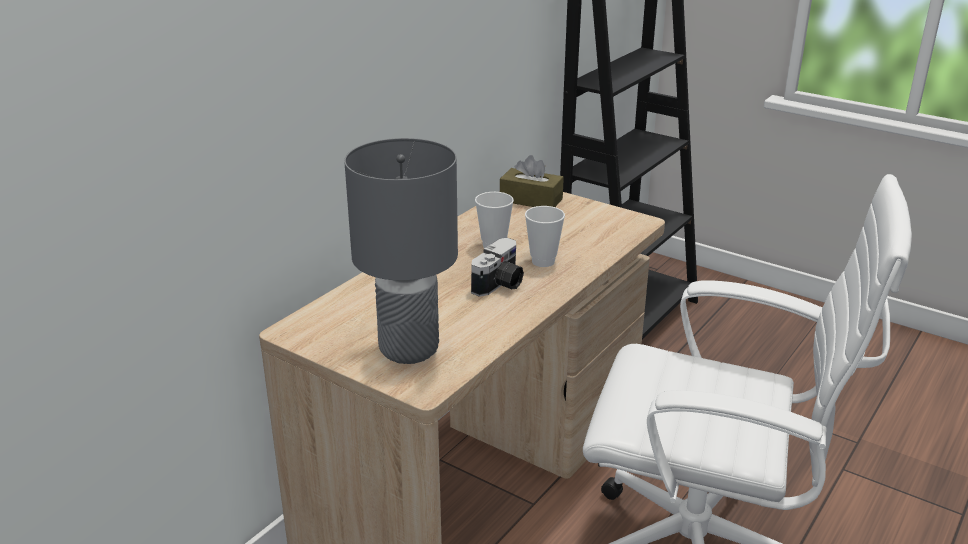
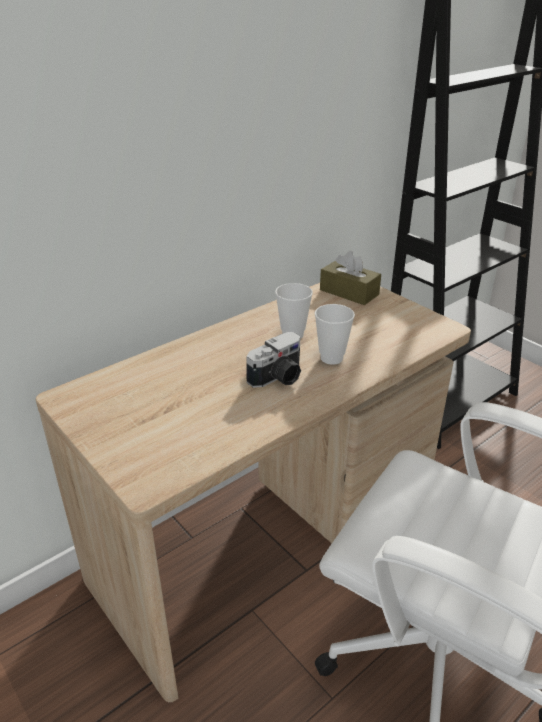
camera: 15 degrees right, 5 degrees up
(408, 353) = (154, 440): grey table lamp -> none

